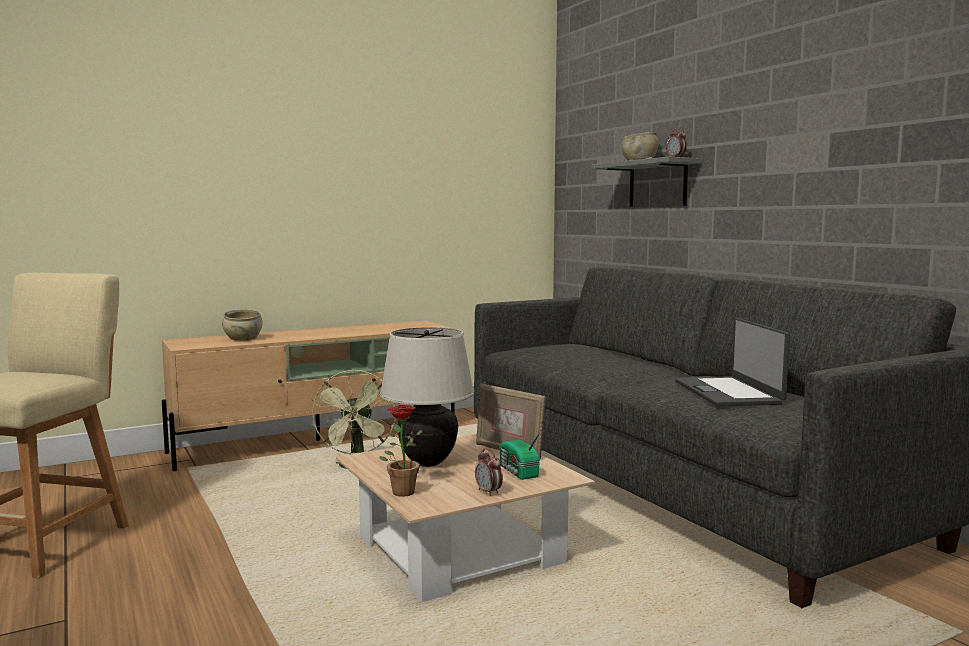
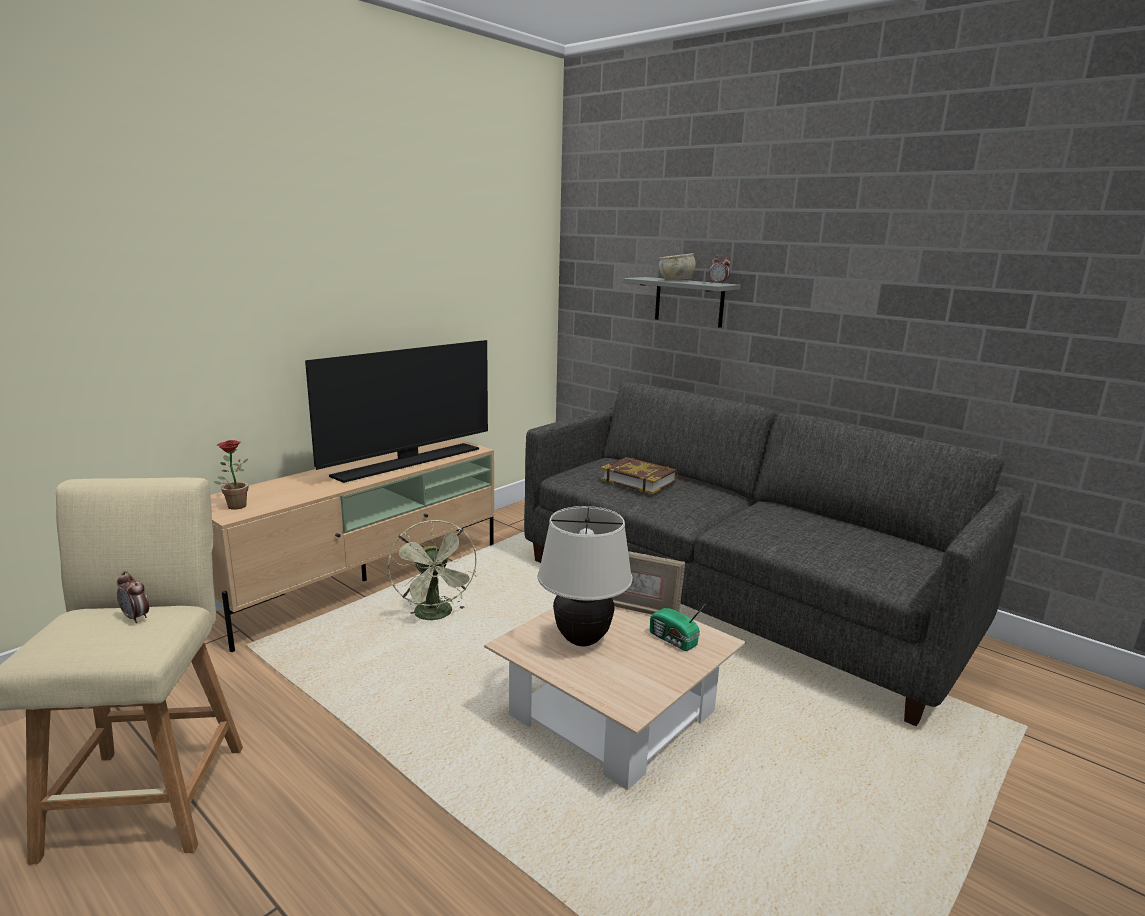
camera: 20 degrees left, 10 degrees up
(243, 339) = (285, 491): beige bowl -> none
(365, 330) = (408, 462): none -> television
(400, 491) = (592, 688): potted plant -> potted plant (235, 505)
(488, 492) = (672, 675): alarm clock -> alarm clock (136, 617)
(577, 354) = (639, 480): none -> book
(728, 392) = (819, 533): laptop -> none

